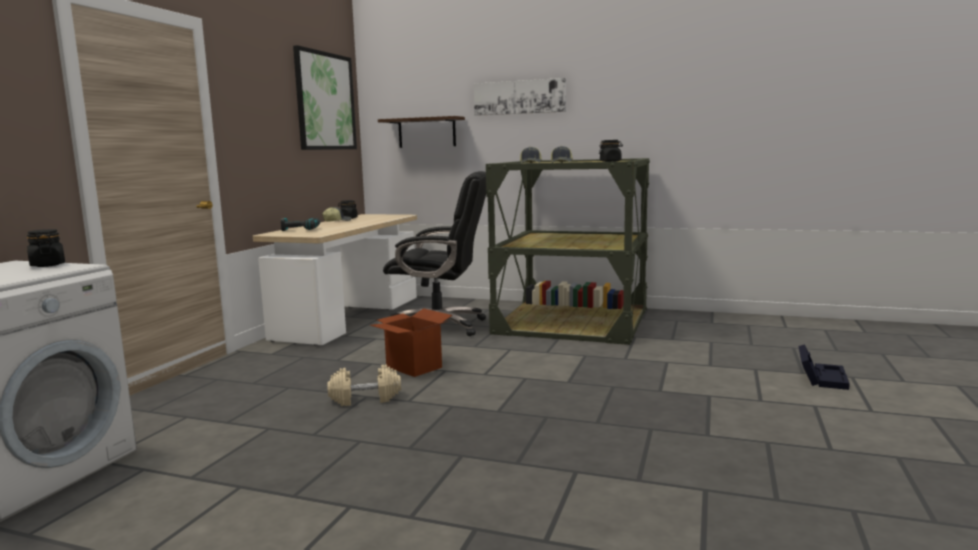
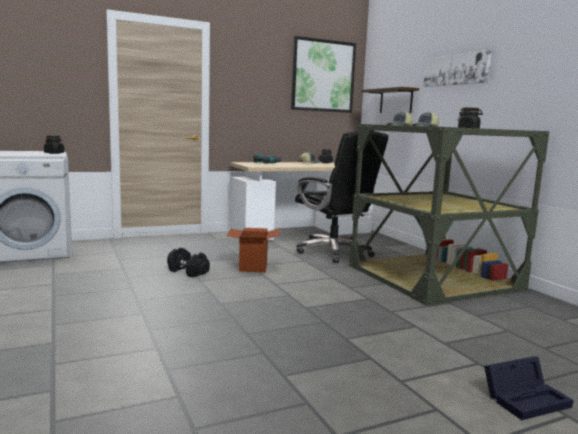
camera: 45 degrees right, 0 degrees up
(365, 398) = (188, 272): beige dumbbell -> black dumbbell

